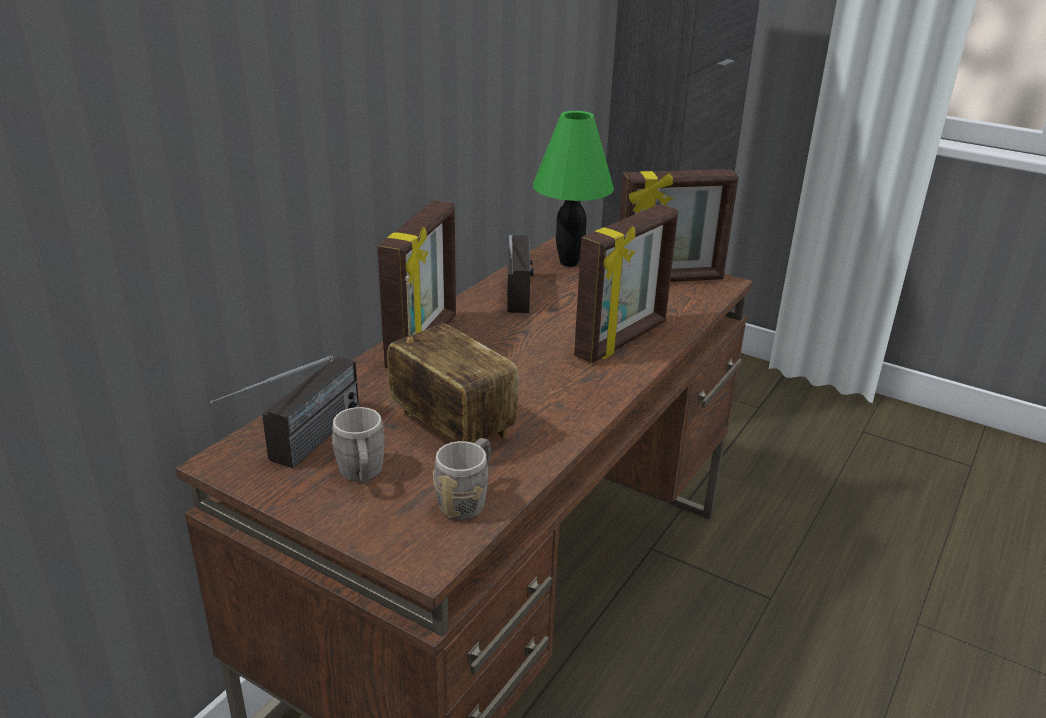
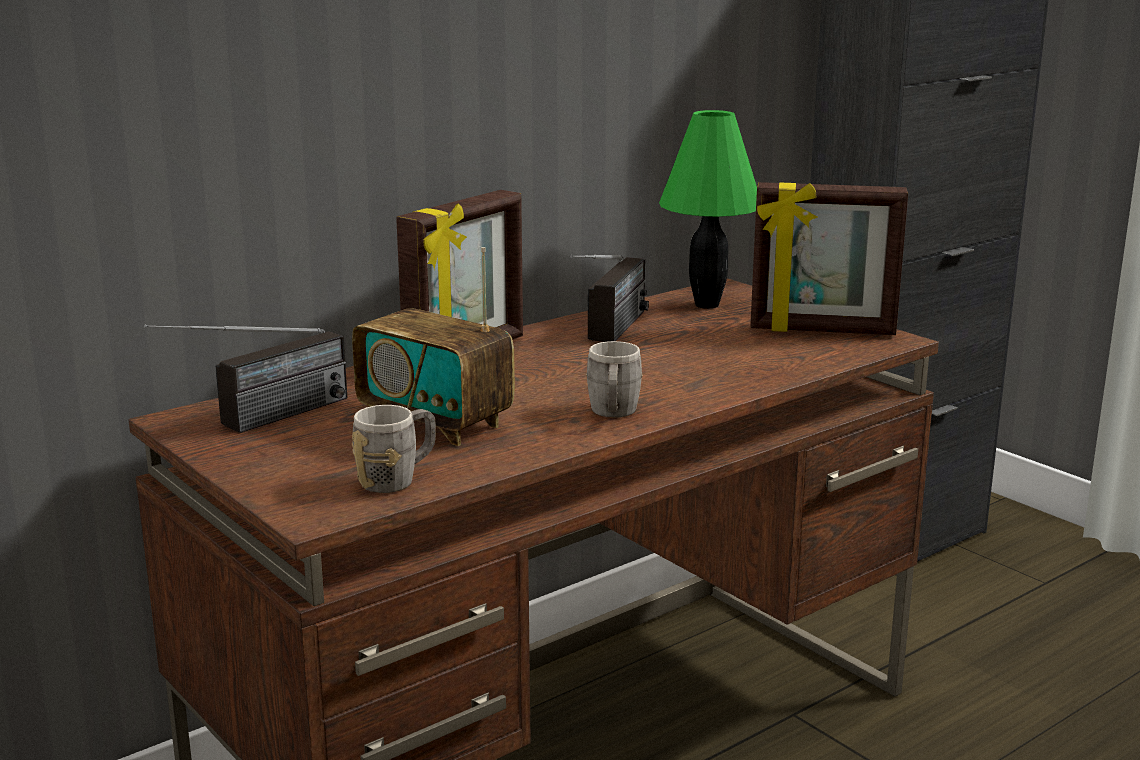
camera: 20 degrees right, 10 degrees down
(362, 476) = (304, 447): grey mug -> grey mug (613, 414)
(452, 426) = (435, 422): radio -> radio turned 150 degrees clockwise
(623, 340) = (707, 376): picture frame -> none

